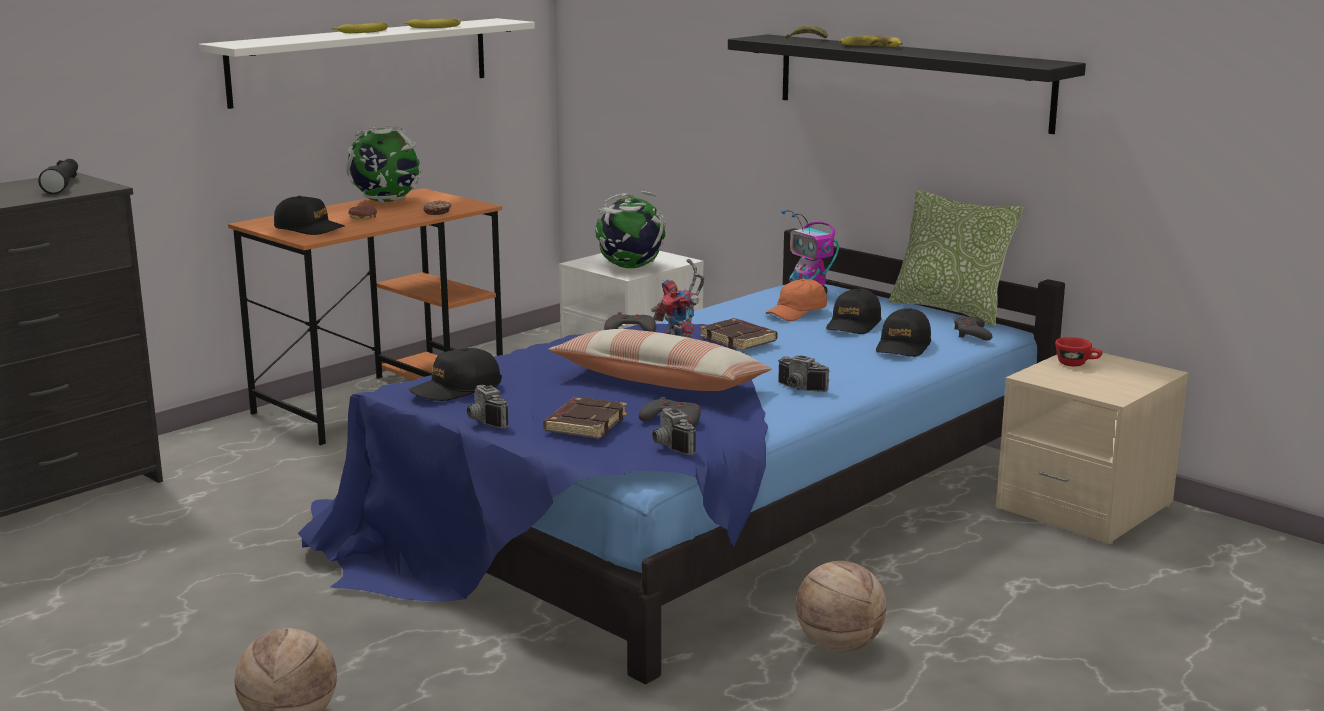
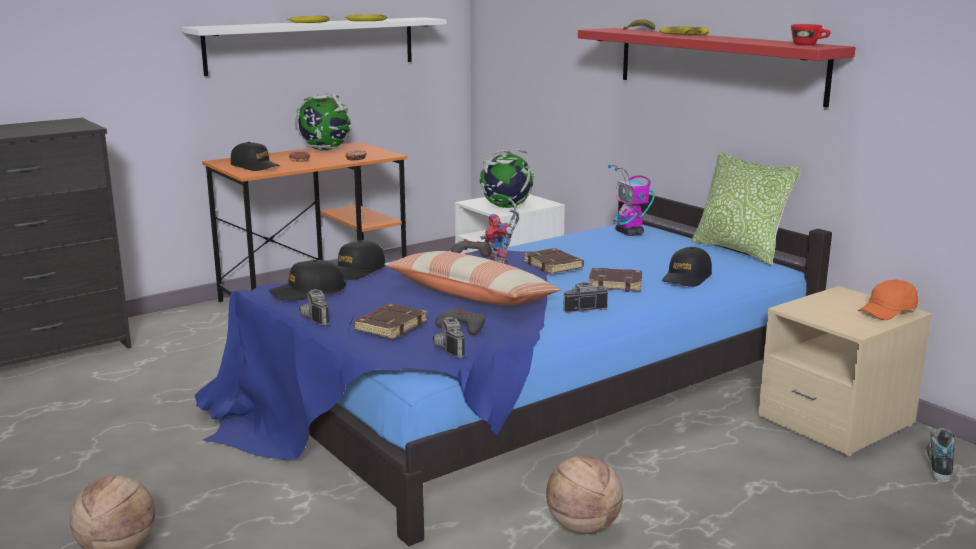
camera: 10 degrees right, 0 degrees up
(63, 185) = (60, 125): black flashlight -> none
(797, 313) = (613, 247): orange cap -> orange cap (888, 311)
(798, 389) = (582, 308): camera -> camera turned 120 degrees clockwise
(823, 358) = (616, 284): none -> brown book
(853, 325) = (653, 258): black cap -> black cap (356, 271)
(911, 81) = (717, 64): black shelf -> red shelf
(972, 334) = (749, 270): grey game controller -> none
(1077, 364) = (834, 301): red cup -> red cup (809, 45)
(1209, 546) = (938, 465): none -> shoe

